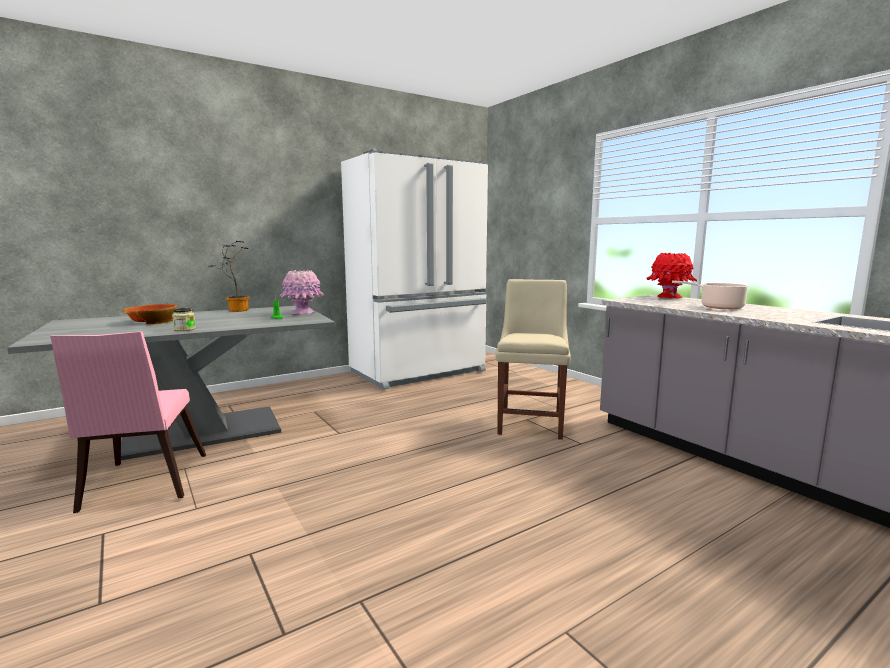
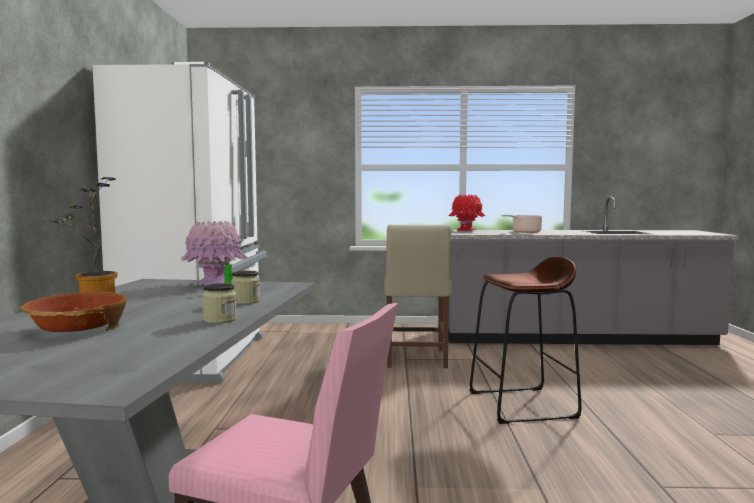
camera: 55 degrees left, 5 degrees down
(244, 324) = (245, 301): none -> jar
(487, 490) = (522, 405): none -> brown stool
(531, 423) = (415, 359): beige chair -> beige chair turned 135 degrees counterclockwise

